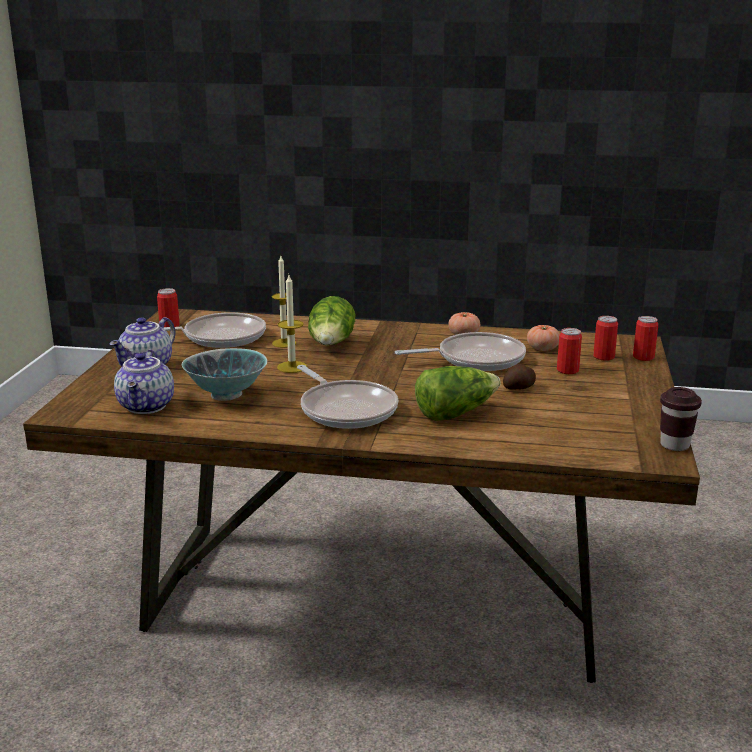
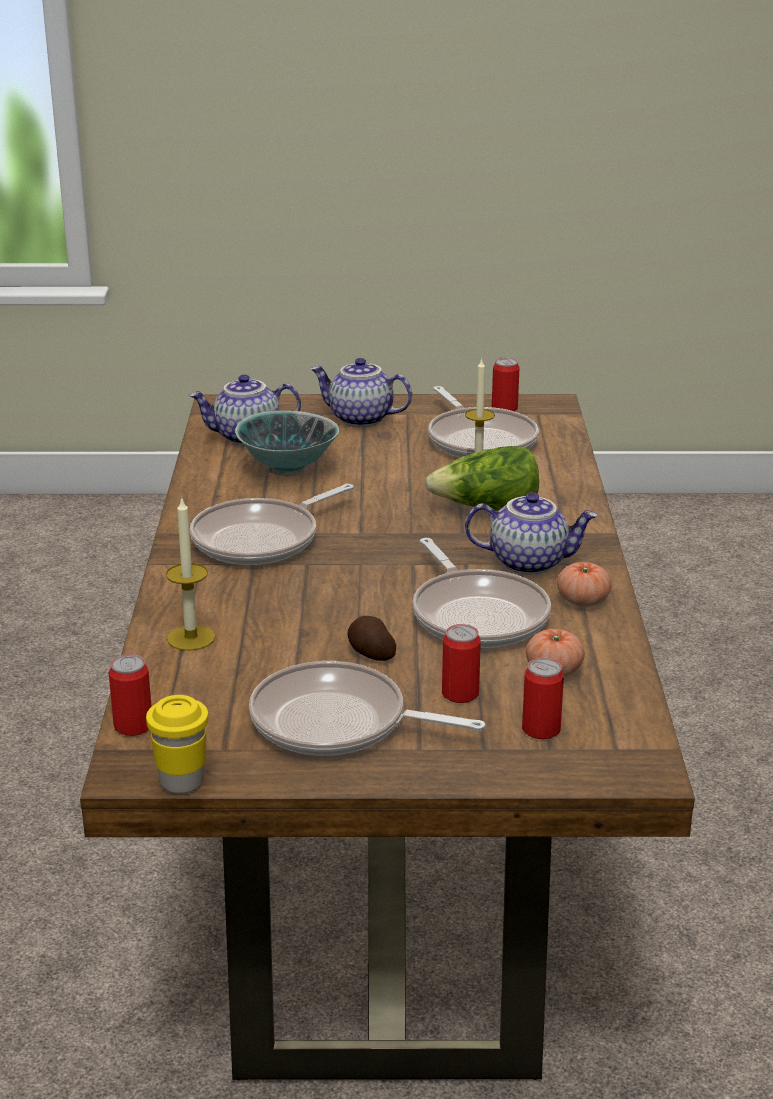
camera: 80 degrees right, 5 degrees up
(292, 367) = (392, 494): candle -> candle (191, 638)
(411, 341) = (529, 562): none -> teapot
(455, 413) = (266, 609): lettuce -> none
(602, 401) = (337, 723): none -> frying pan
(643, 357) = (559, 771): can -> can (133, 726)
(674, 445) = (182, 782): brown cup -> yellow cup

